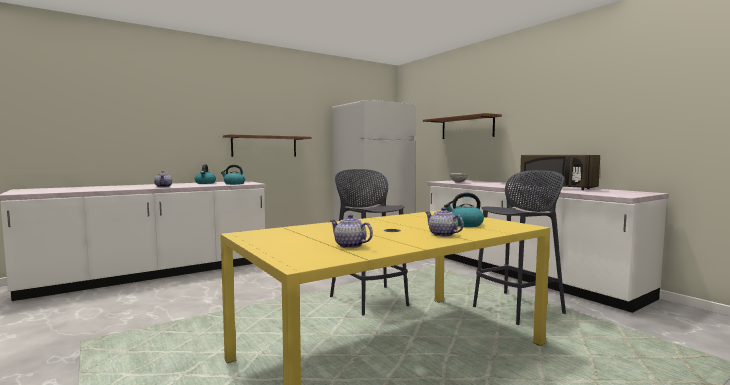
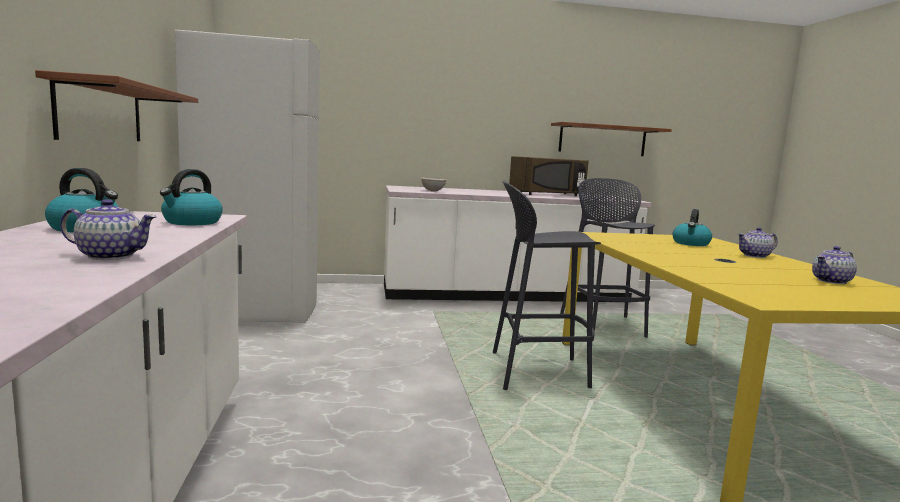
camera: 65 degrees left, 5 degrees up
(467, 127) = (389, 109): brown shelf -> brown shelf (602, 140)

